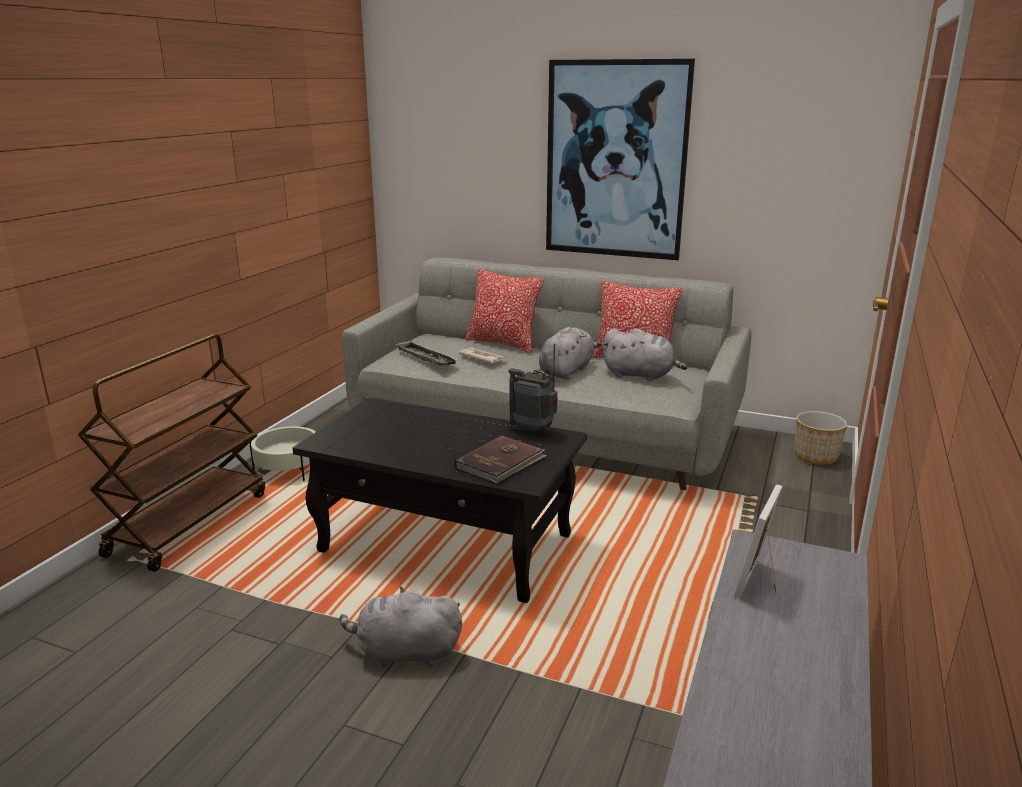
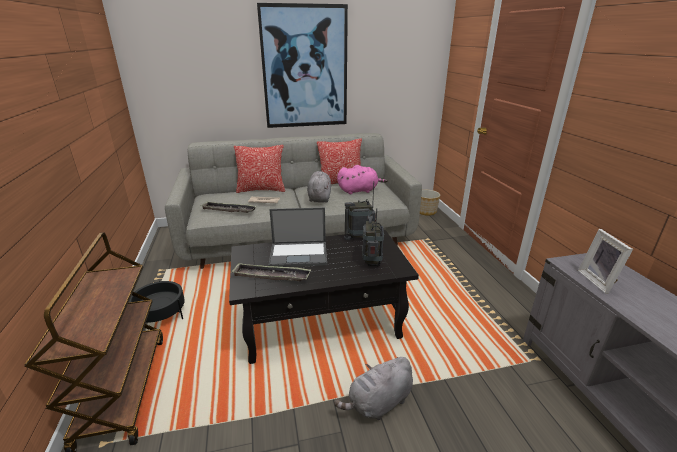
camera: 35 degrees left, 5 degrees up
(288, 469) = (161, 314): beige planter -> black planter
(364, 439) = (271, 276): none -> tray
(429, 427) = (299, 254): none -> laptop
(501, 463) = (372, 262): brown book -> radio
(640, 375) = (359, 190): grey plush toy -> pink plush toy

